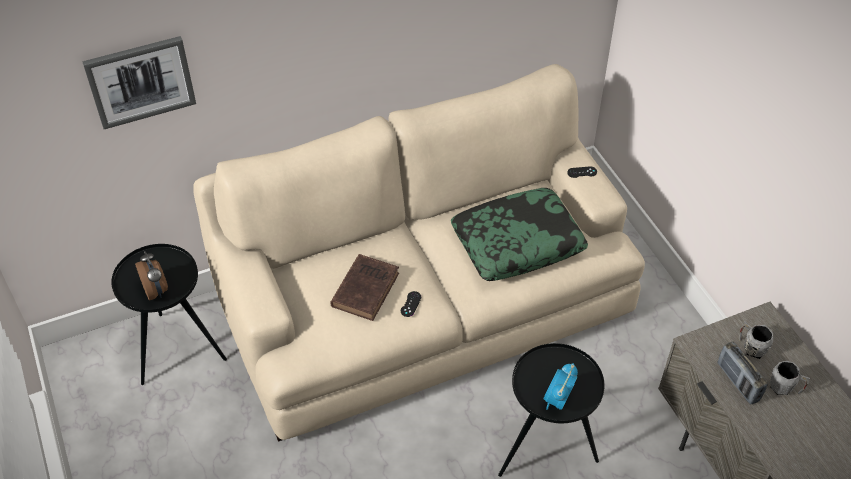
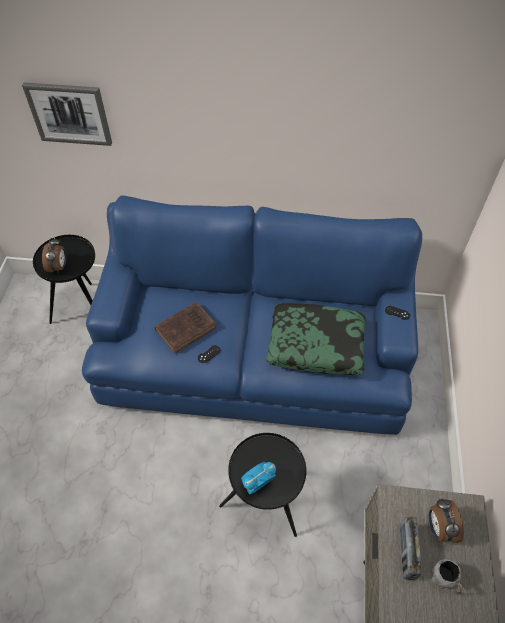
camera: 30 degrees right, 5 degrees up
(425, 306) = (253, 356): beige sofa -> blue sofa
(751, 347) = (439, 528): grey mug -> alarm clock

